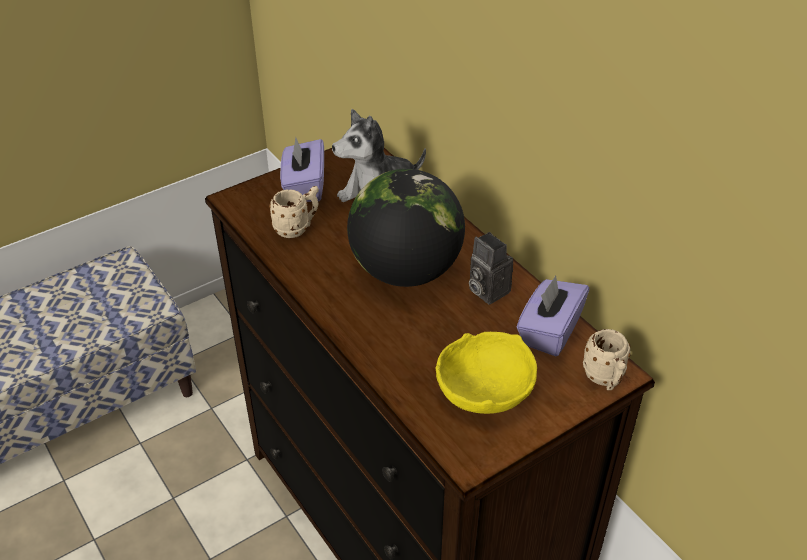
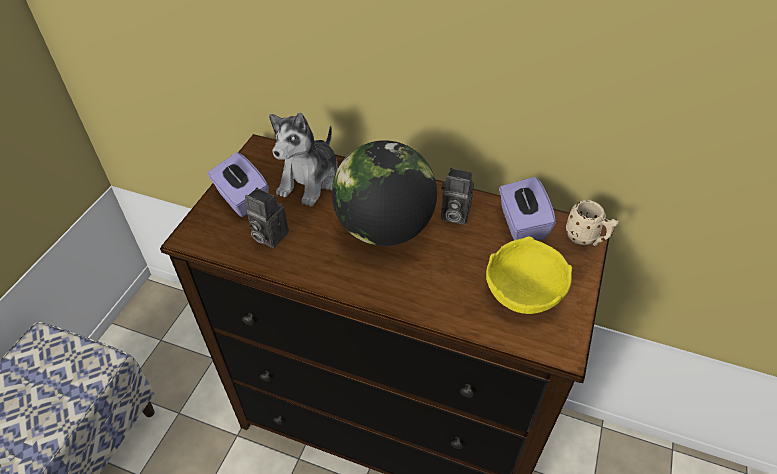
camera: 35 degrees left, 5 degrees up
(297, 228) = (268, 236): beige mug -> camera

